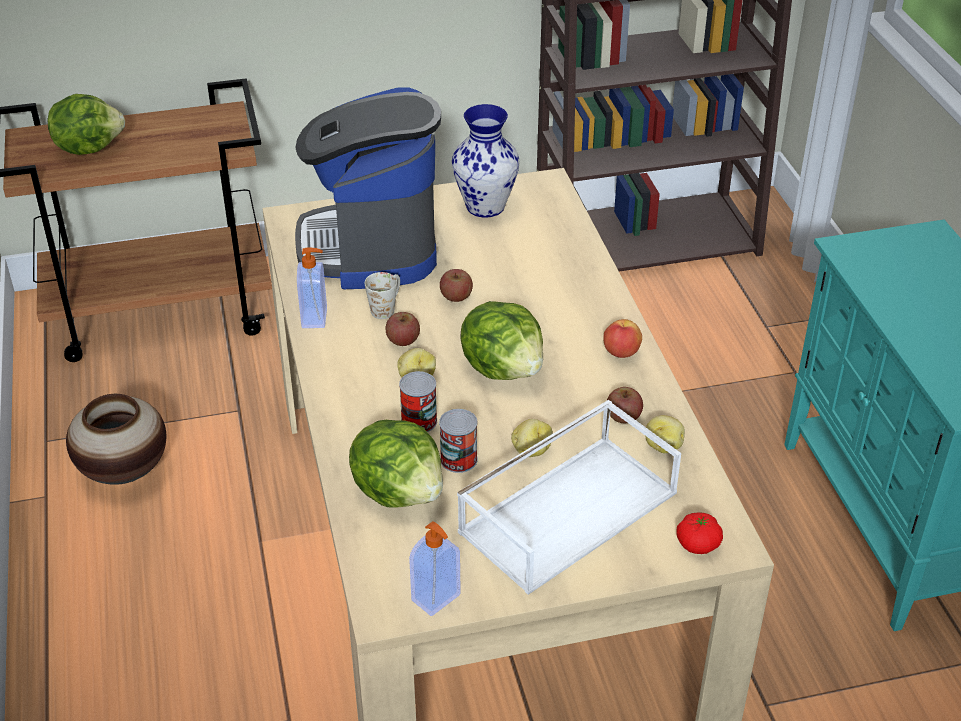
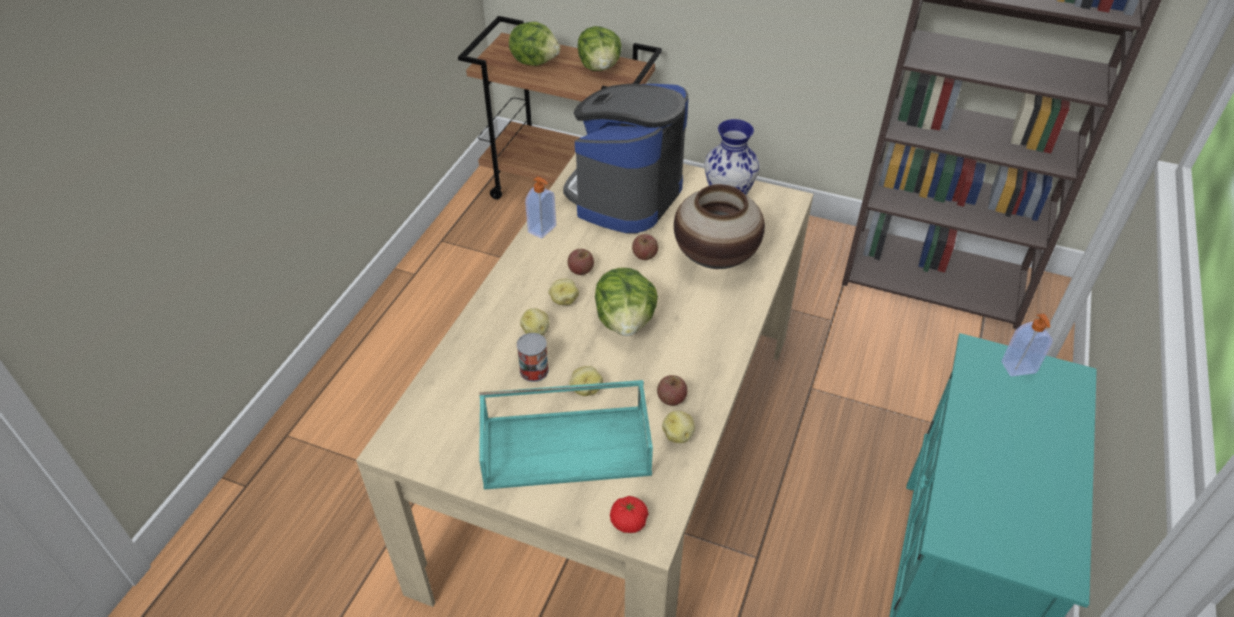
camera: 35 degrees right, 5 degrees up
(124, 471) = (466, 280): vase -> vase (715, 258)
(386, 307) = (593, 242): white mug -> none
(400, 491) = (478, 372): lettuce -> lettuce (600, 67)
(419, 421) = (536, 331): can -> potato
(437, 599) = (428, 458): soap dispenser -> soap dispenser (1019, 368)
(568, 510) = (567, 445): white tray -> turquoise tray
(621, 352) = (717, 350): apple -> none

